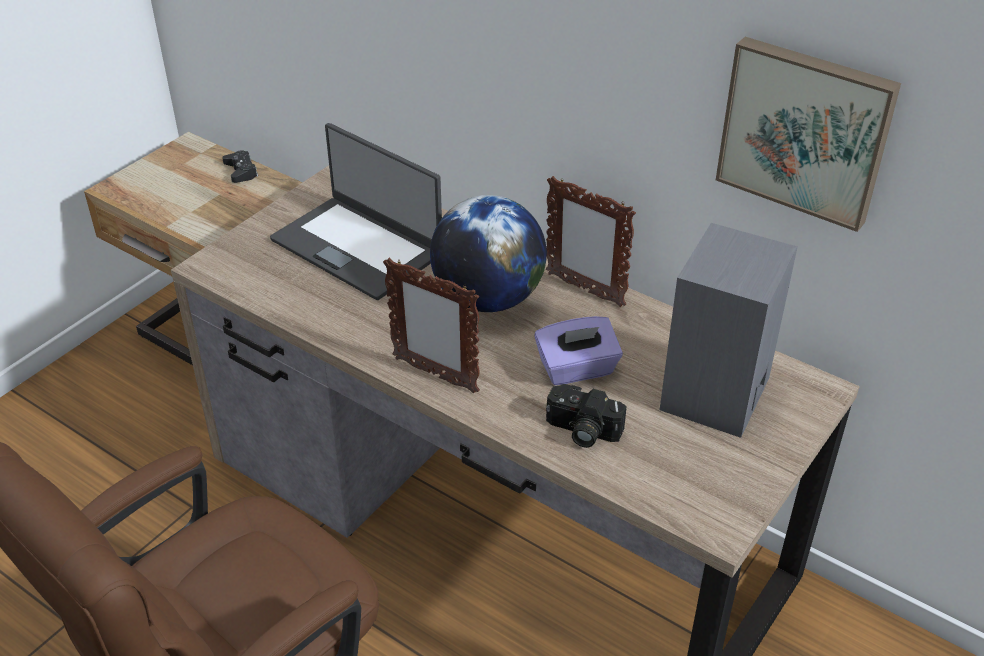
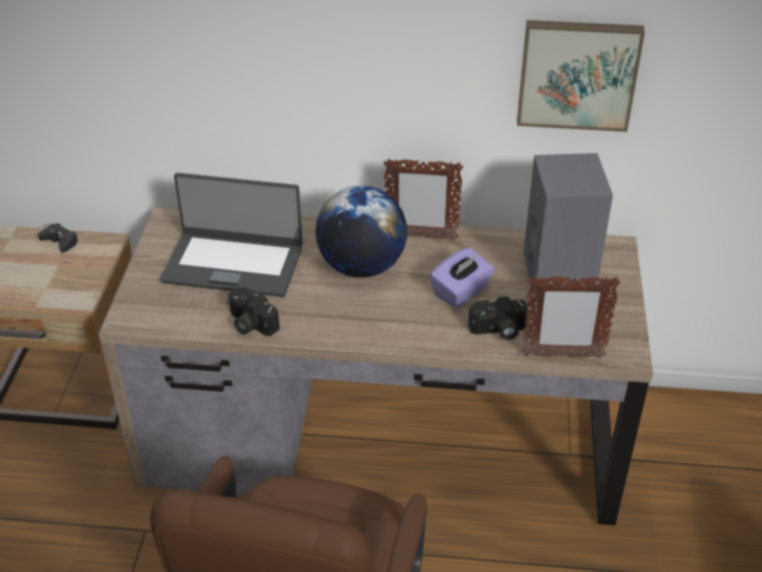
camera: 30 degrees left, 0 degrees up
(318, 315) = (249, 324): none -> camera
(434, 375) = (371, 332): picture frame -> picture frame (562, 356)

